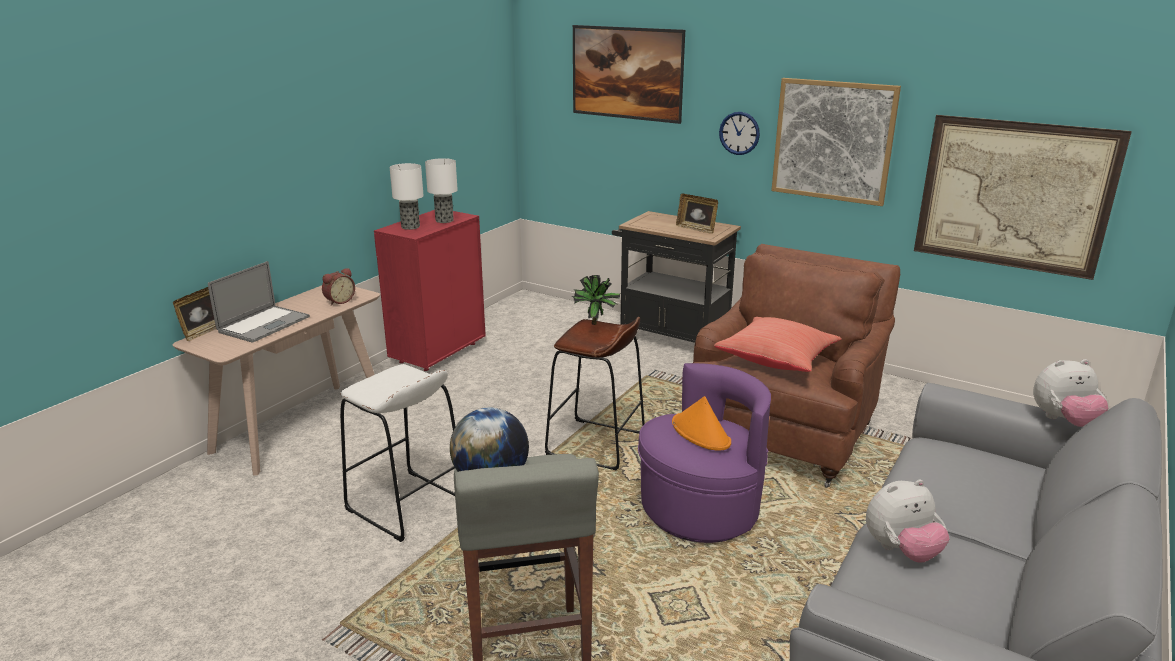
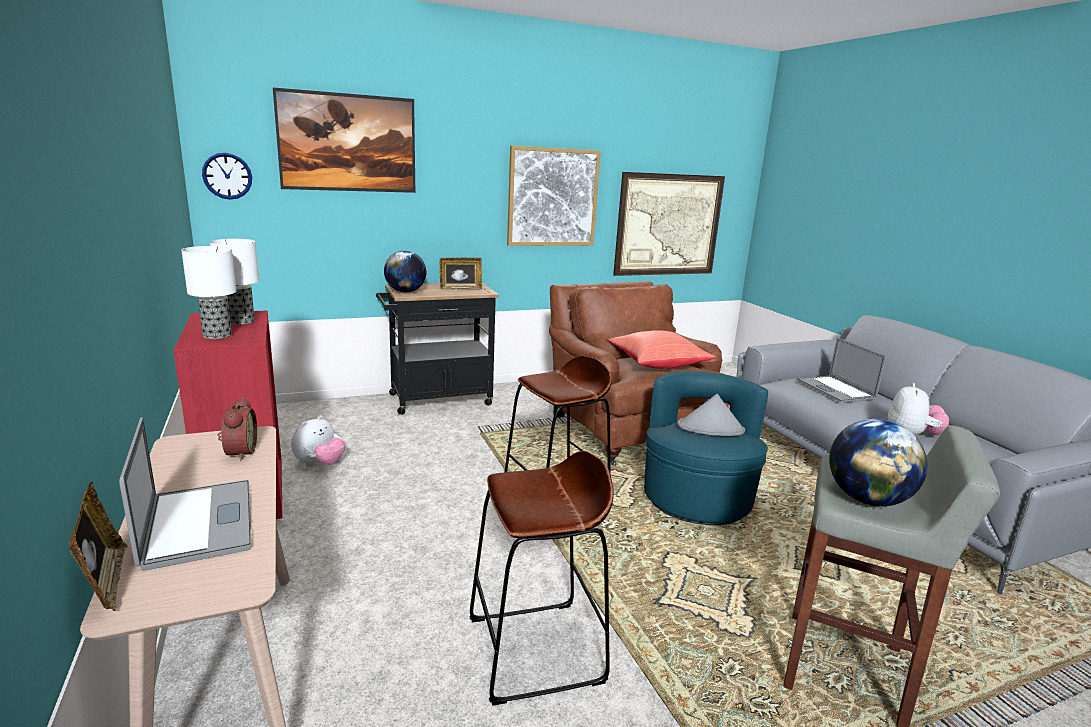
camera: 55 degrees left, 5 degrees down
(406, 505) = (535, 650): white stool -> brown stool
(597, 325) = (542, 376): potted plant -> none
(642, 221) = (405, 292): none -> globe
(698, 510) = (697, 500): purple armchair -> turquoise armchair
(701, 433) = (711, 428): orange hat -> grey hat
(739, 133) = (473, 197): wall clock -> wall clock (227, 176)
(965, 475) = (835, 389): none -> laptop
(1063, 421) = (826, 343): plush toy -> plush toy (319, 464)

